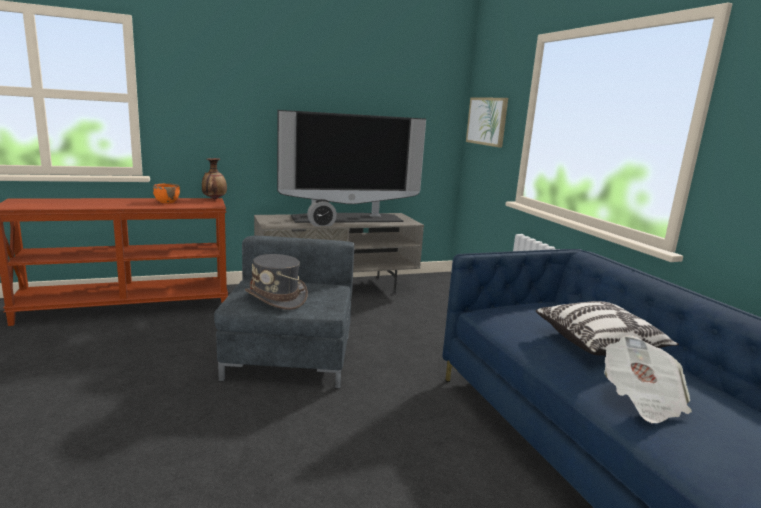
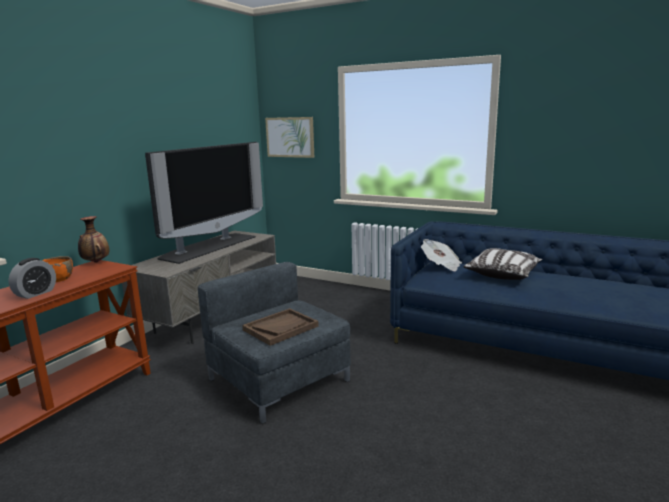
camera: 40 degrees left, 0 degrees up
(276, 298) = (280, 328): grey hat -> brown tray
(321, 225) = (205, 258): alarm clock -> alarm clock (36, 293)
(642, 399) = (566, 292): newspaper -> newspaper (441, 265)

